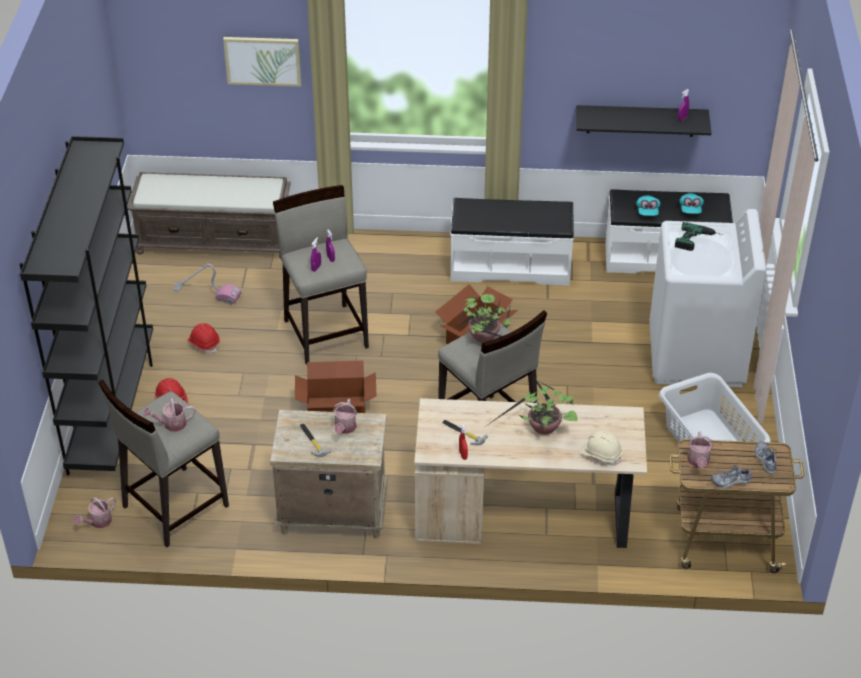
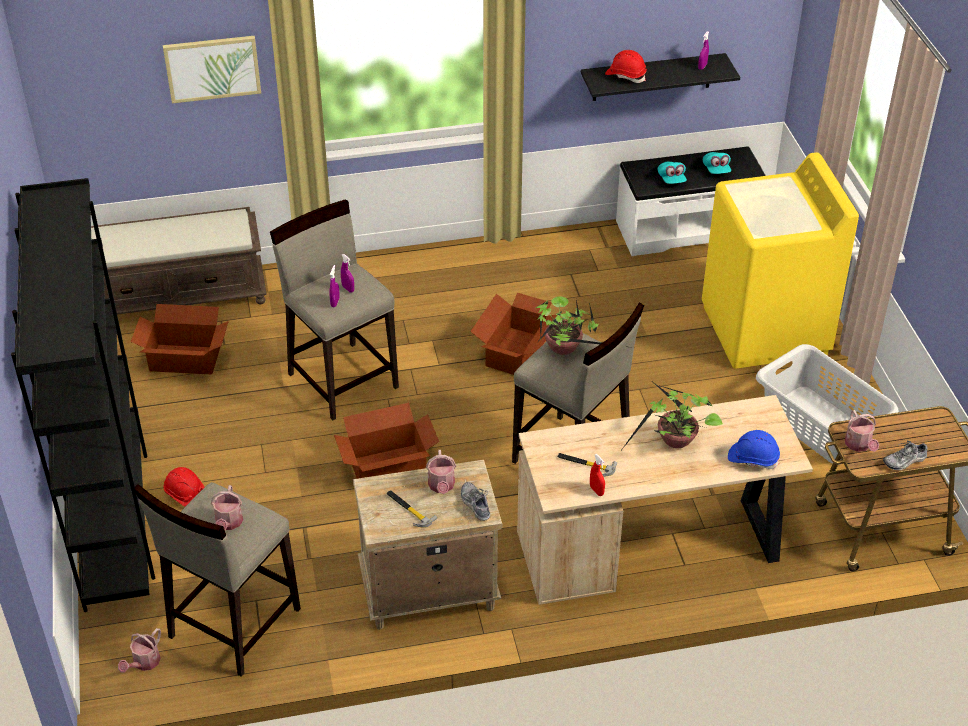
camera: 15 degrees left, 0 degrees up
(171, 424) = (228, 523): watering can -> watering can turned 60 degrees counterclockwise
(204, 343) = (201, 418): red hard hat -> red hard hat (625, 75)
(207, 293) = (184, 358): vacuum cleaner -> cardboard box
(510, 266) = (524, 267): white bench -> none
(601, 454) = (753, 458): beige hard hat -> blue hard hat
(696, 356) = (765, 330): white washing machine -> yellow washing machine
(698, 241) = (766, 197): power drill -> none
(765, 460) = (930, 429): shoe -> shoe (475, 504)

